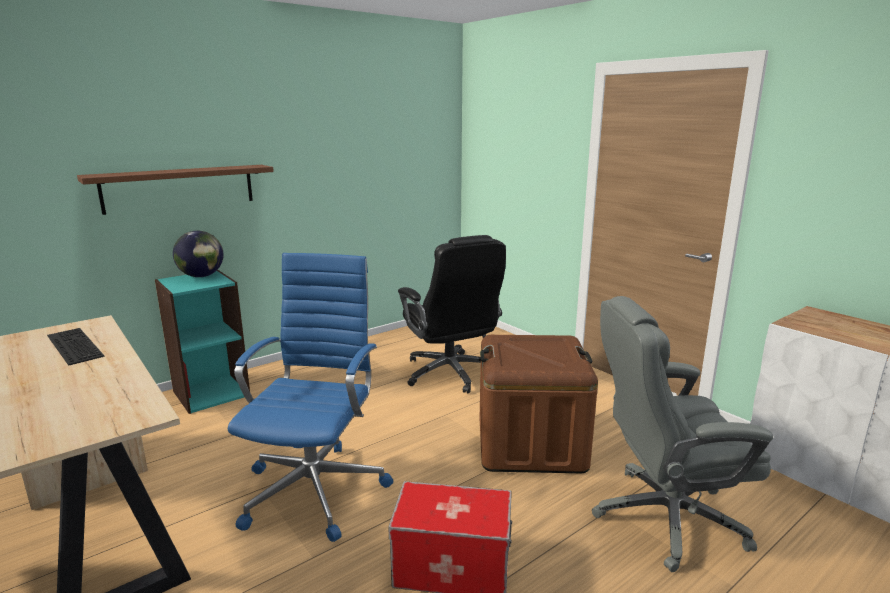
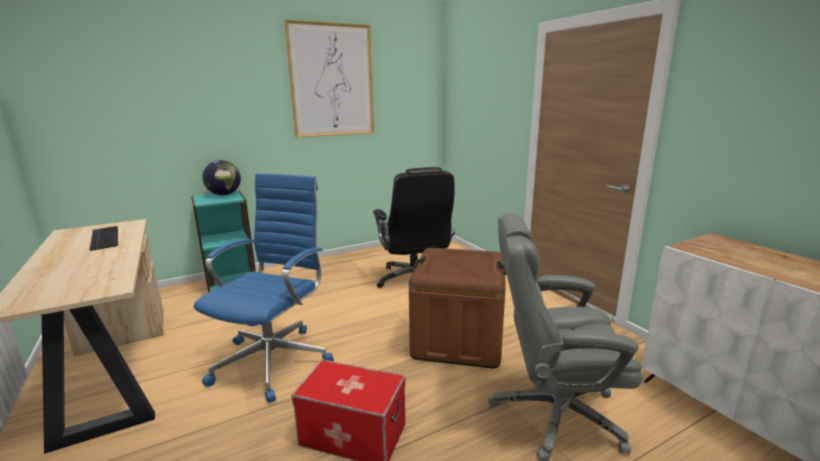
camera: 10 degrees right, 0 degrees up
(180, 188) = (210, 128): brown shelf -> none
(332, 123) = (332, 80): none -> picture

